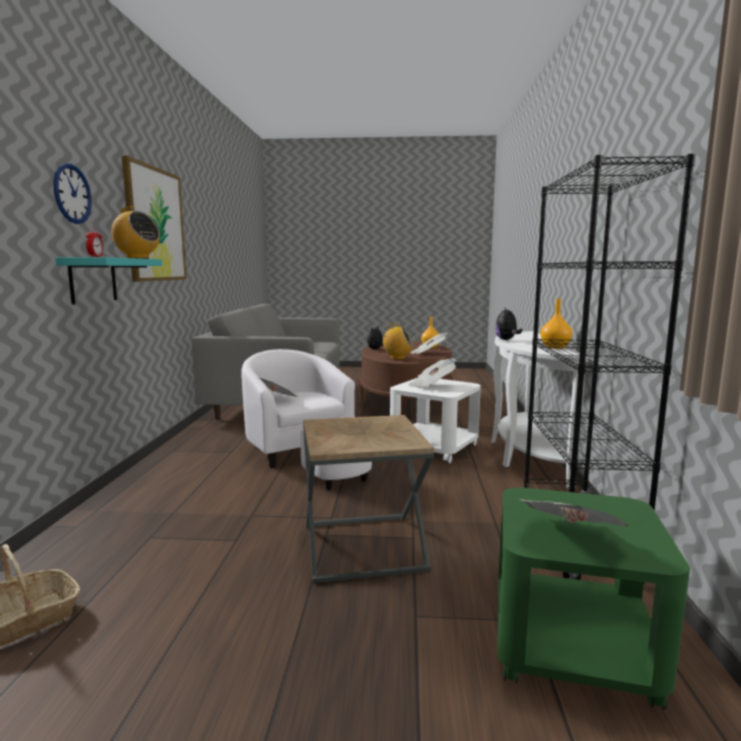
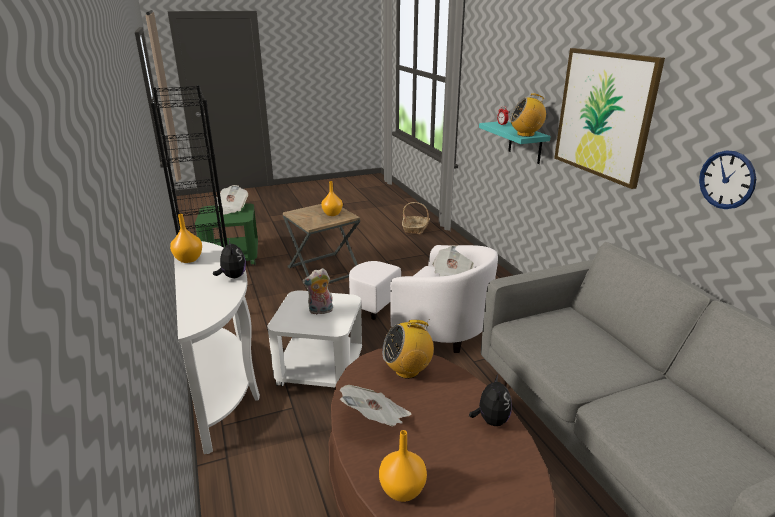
camera: 155 degrees right, 15 degrees up
(72, 194) = (523, 83): wall clock -> wall clock (727, 180)
(343, 429) = (332, 214): none -> orange vase
(432, 385) = (320, 311): newspaper -> plush toy

